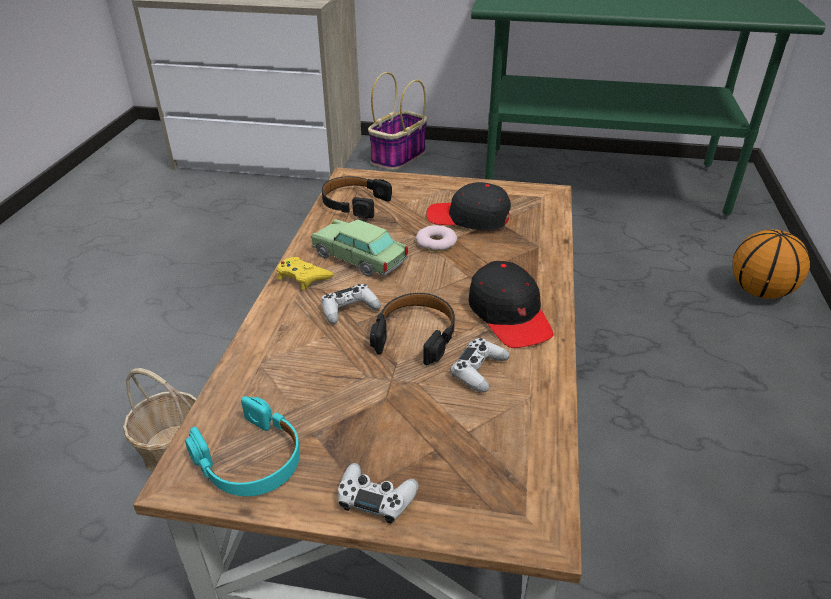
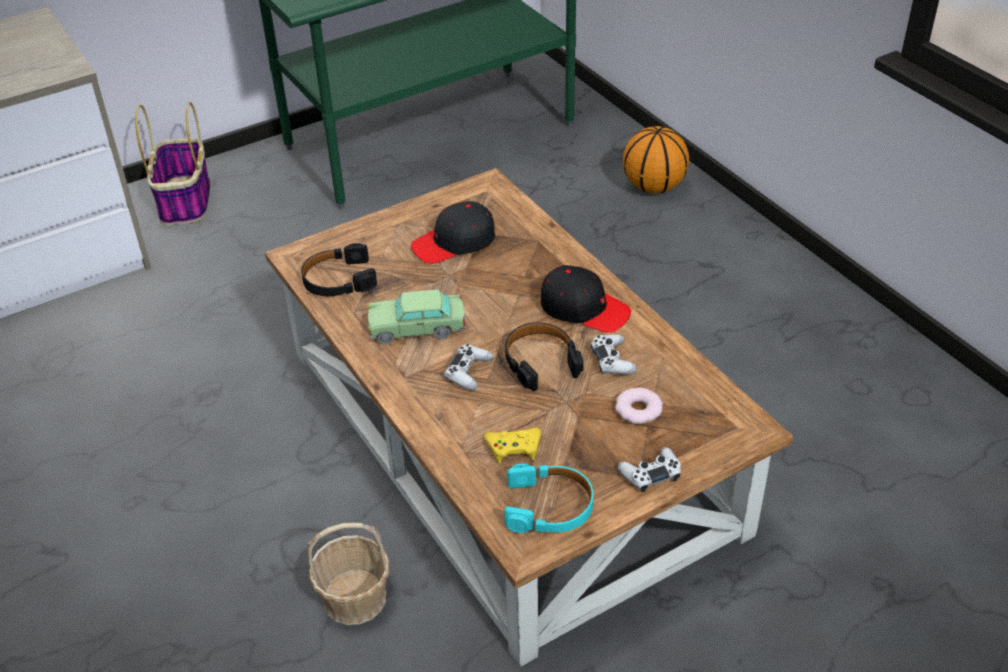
camera: 40 degrees left, 5 degrees up
(303, 277) = (394, 369): yellow game controller -> yellow game controller (514, 447)
(436, 242) = (458, 279): donut -> donut (638, 410)

